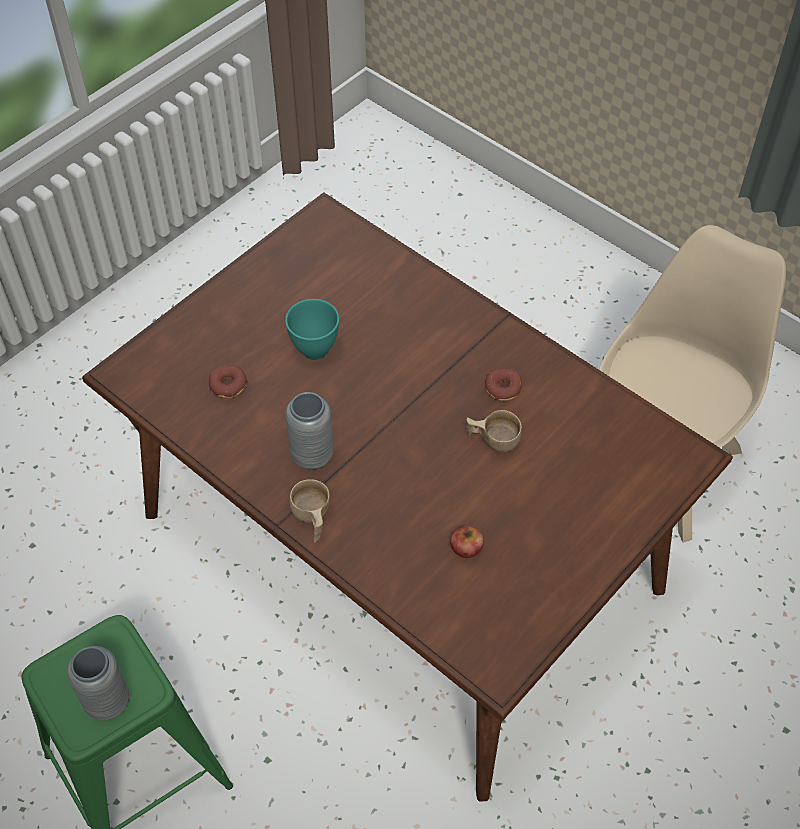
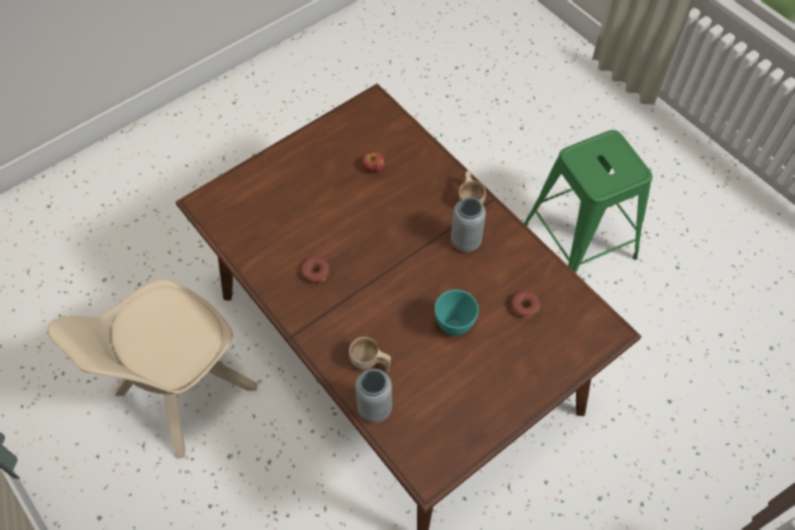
camera: 170 degrees left, 5 degrees up
(107, 702) = (598, 153): grey vase -> grey vase (374, 408)
(492, 440) = (336, 234): beige cup -> beige cup (370, 363)

